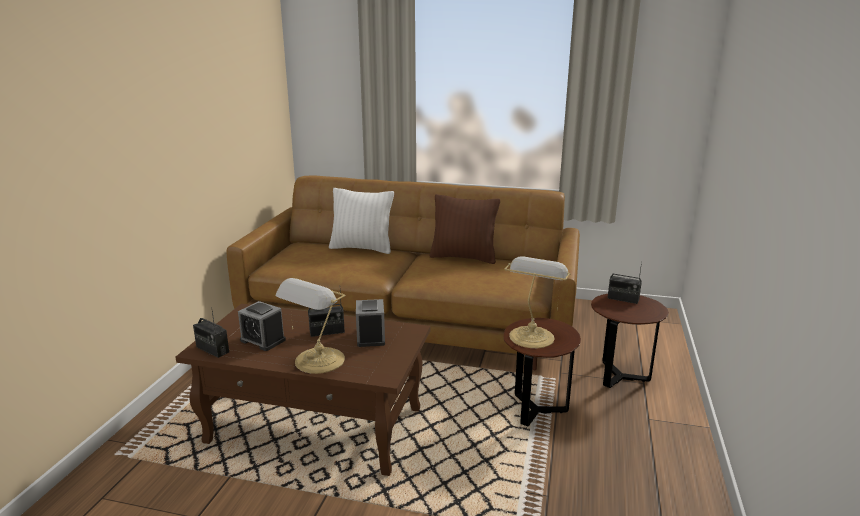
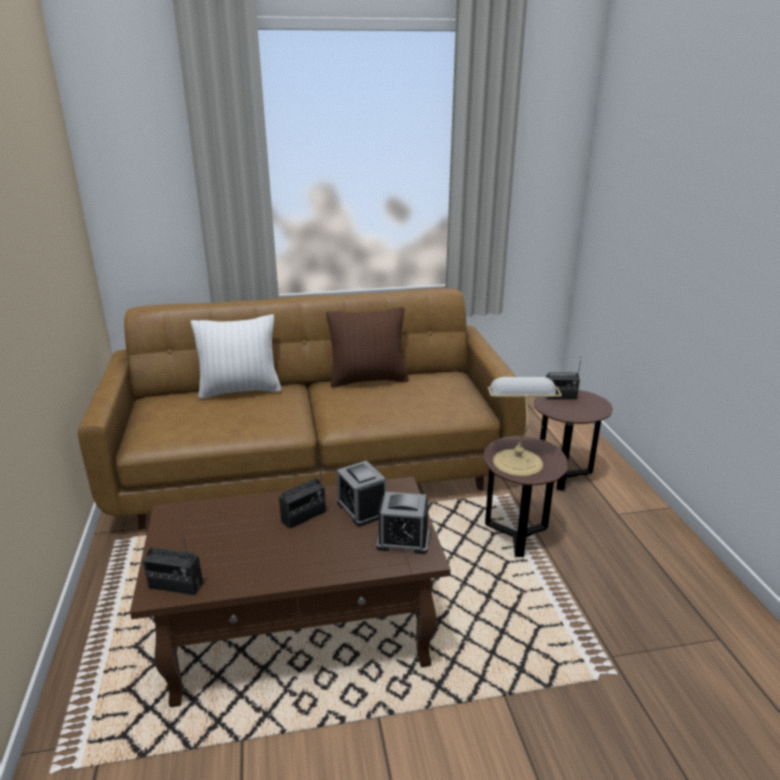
camera: 25 degrees left, 5 degrees up
(263, 340) = (233, 551): alarm clock -> alarm clock (403, 540)
(318, 361) = (330, 561): table lamp -> none

